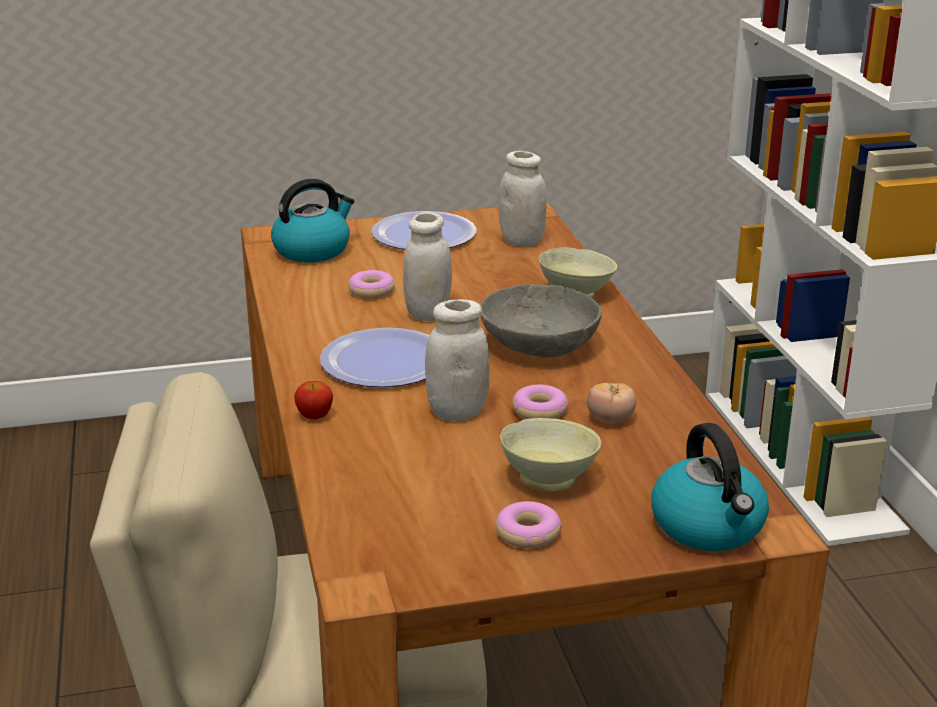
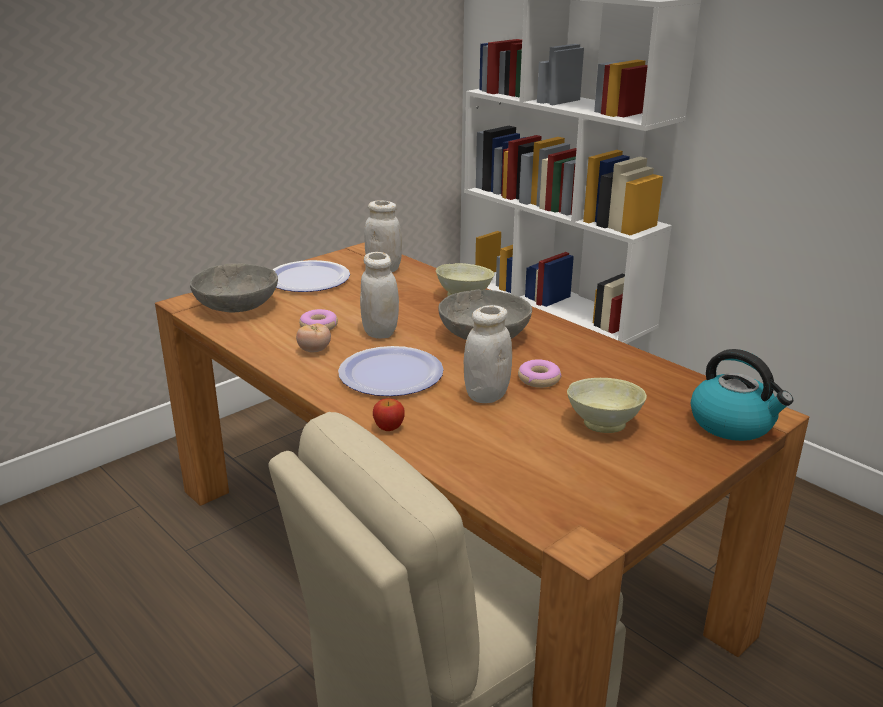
camera: 30 degrees left, 0 degrees up
(312, 250) = (236, 307): kettle -> grey bowl
(528, 533) = (637, 465): donut -> none
(610, 420) = (589, 373): tomato -> tomato (314, 350)

